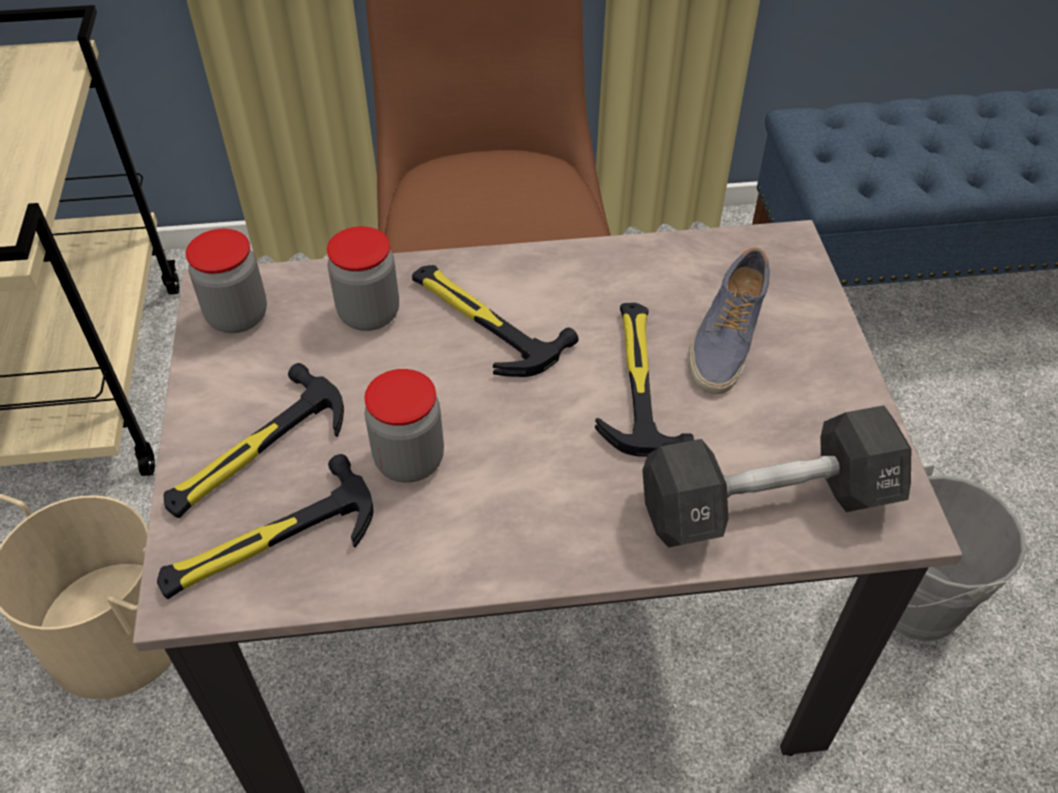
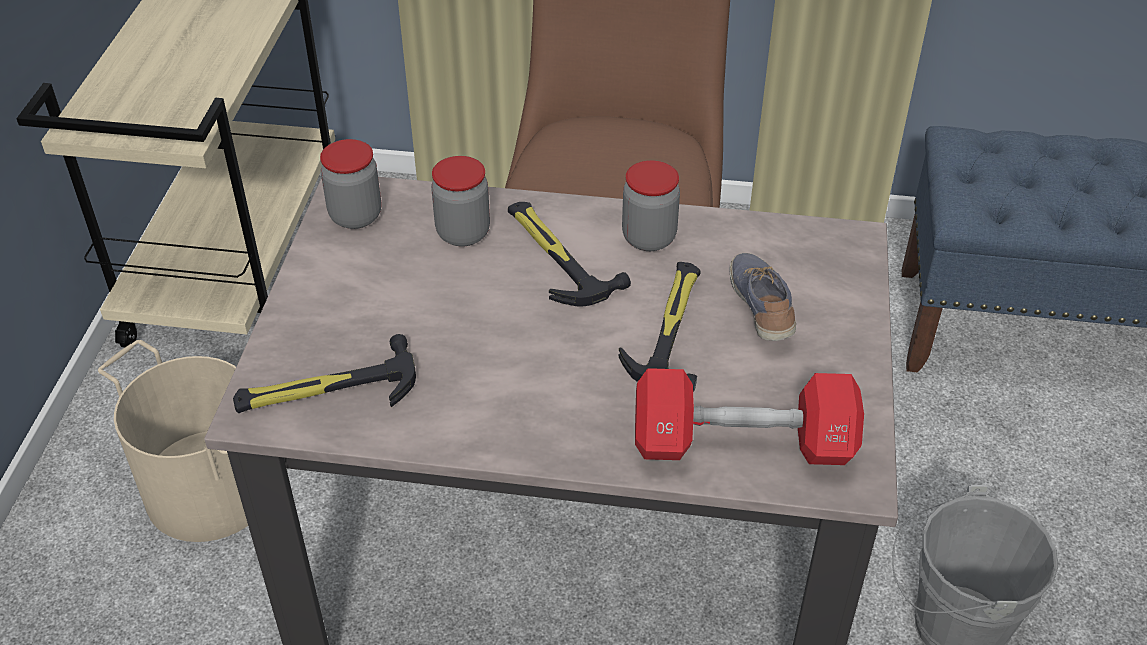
camera: 15 degrees right, 5 degrees down
(256, 451) = (337, 321): hammer -> none
(409, 460) = (456, 352): jar -> jar (649, 238)
(725, 338) = (762, 308): shoe -> shoe turned 135 degrees clockwise
(767, 503) = (742, 444): black dumbbell -> red dumbbell

